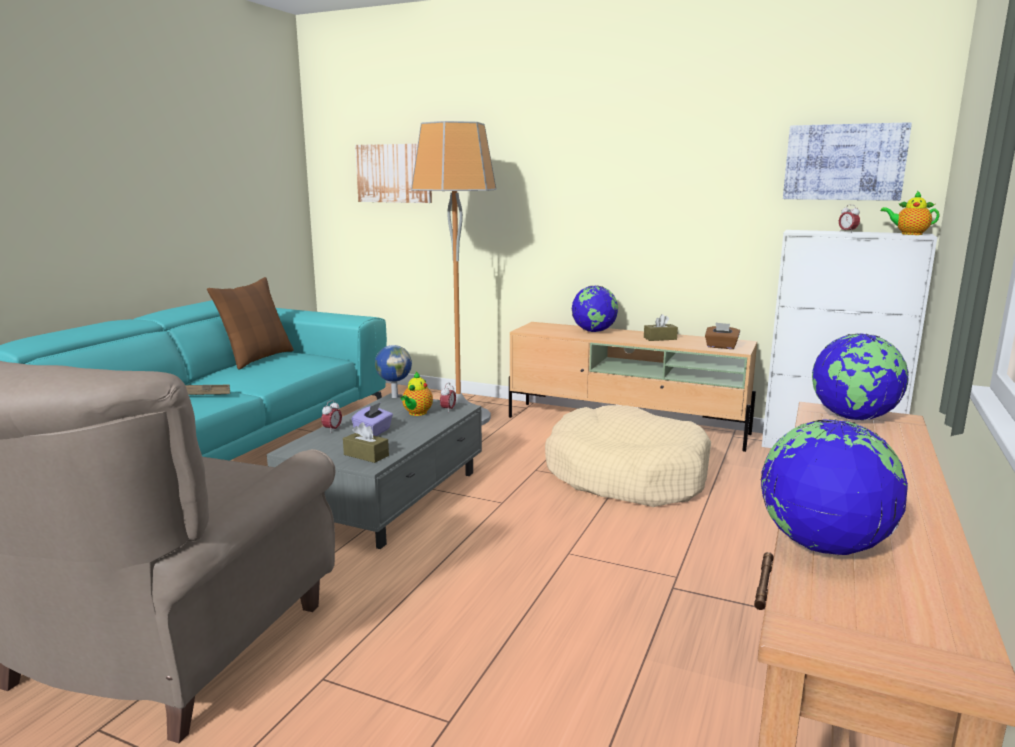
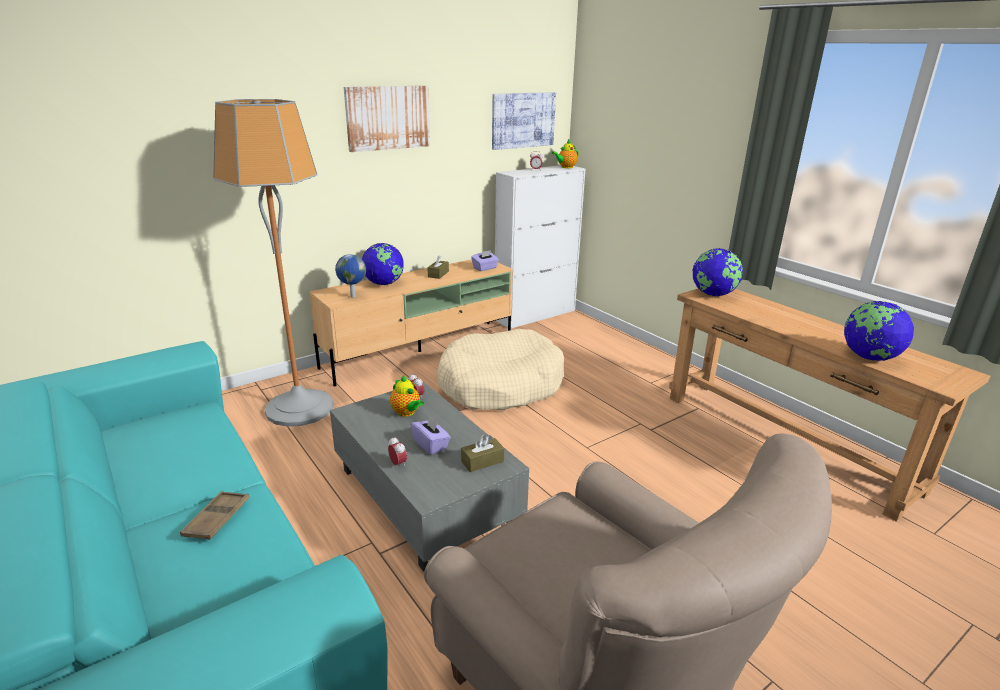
camera: 60 degrees left, 10 degrees up
(257, 358) = (113, 455): brown pillow -> none
(394, 173) = (91, 156): picture -> picture (388, 118)
(394, 397) = (345, 411): globe -> globe (352, 296)
(721, 347) = (485, 268): brown tissue box -> purple tissue box

